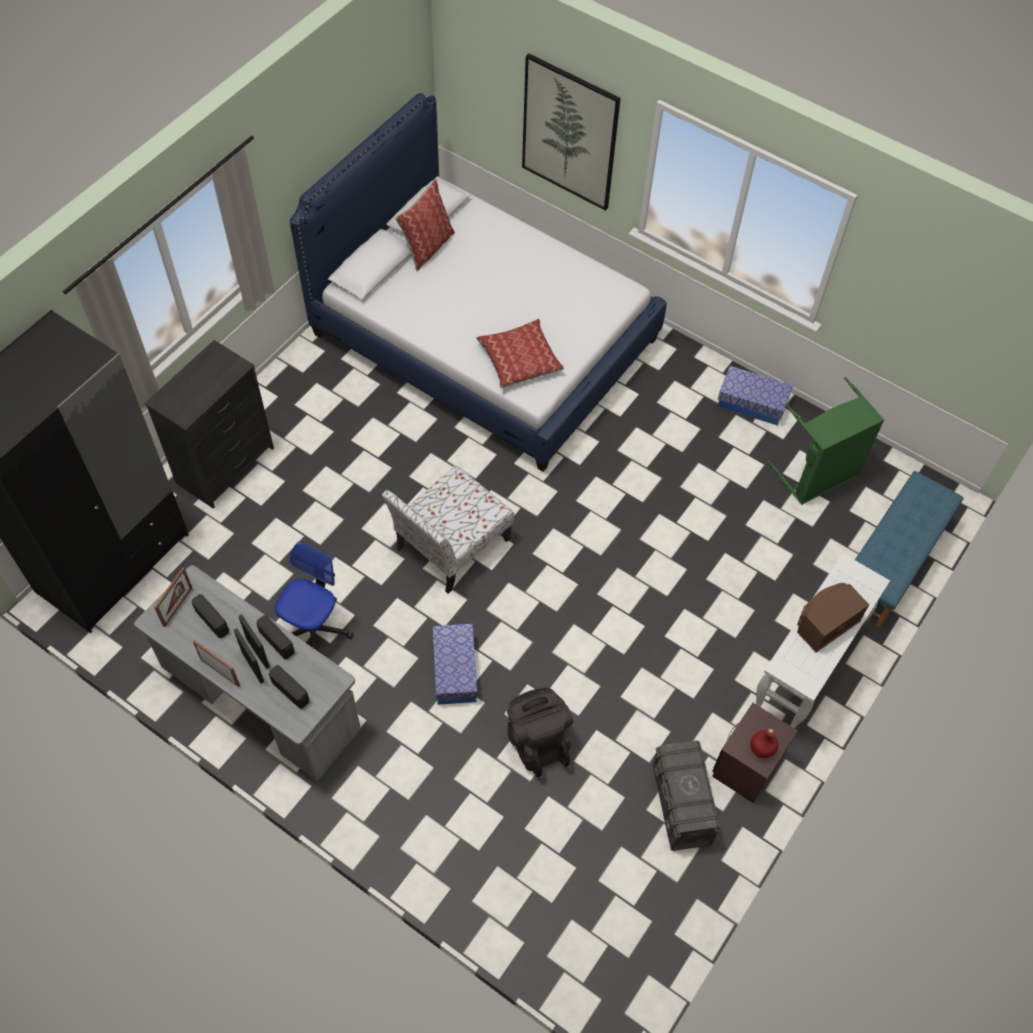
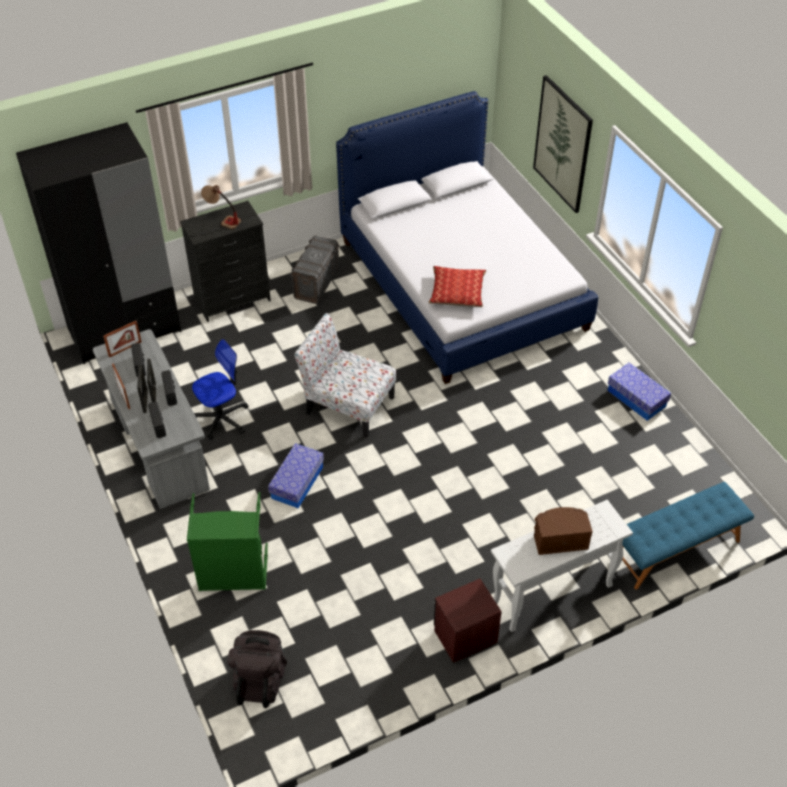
camera: 30 degrees right, 10 degrees down
(199, 380) = (222, 220): none -> table lamp
(427, 247) = (441, 202): pillow -> none
(450, 545) = (347, 405): chair -> chair turned 45 degrees clockwise
(537, 740) = (323, 551): black backpack -> black backpack (260, 680)
(681, 805) = (397, 639): grey storage box -> grey storage box (316, 283)
(761, 748) = (465, 610): red bottle -> none
(818, 476) = (656, 467): green laundry basket -> green laundry basket (233, 575)

